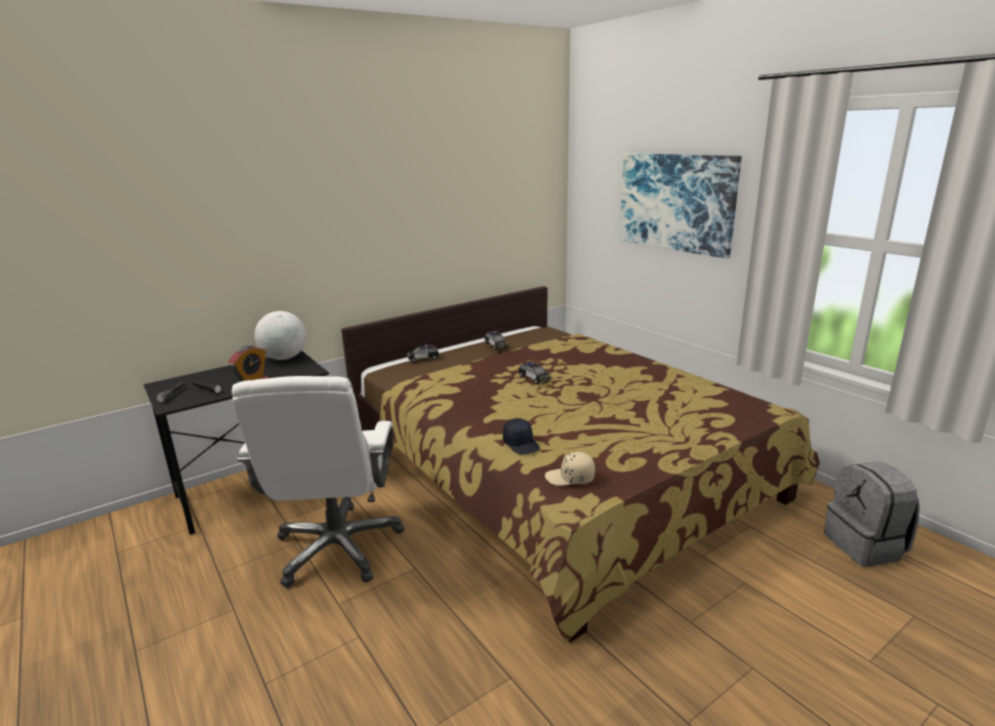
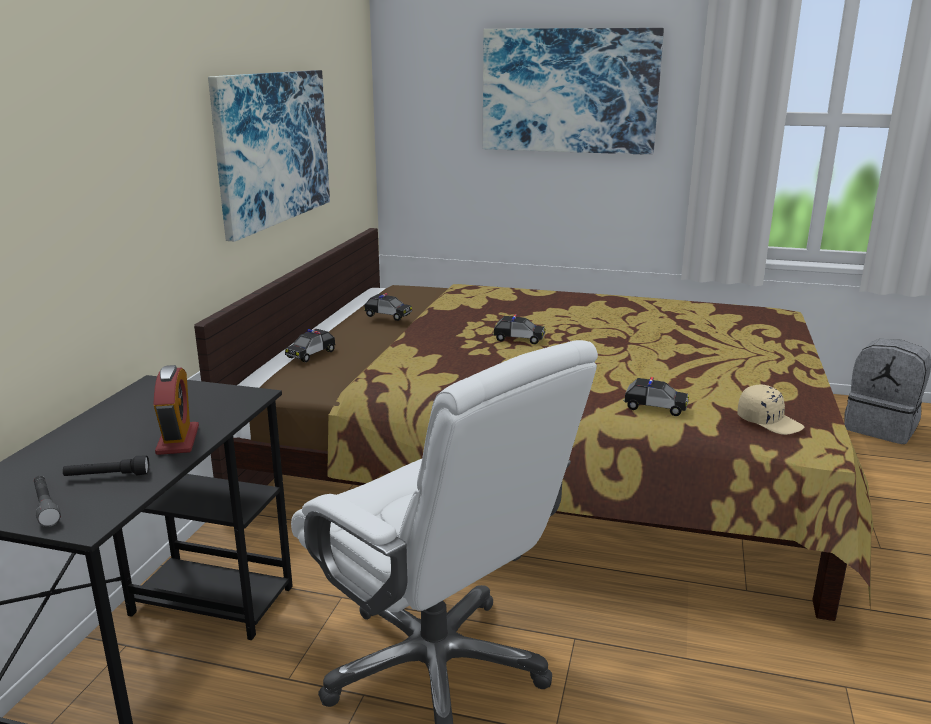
camera: 40 degrees left, 0 degrees up
(284, 358) = (148, 392): globe -> none
(437, 233) = (273, 148): none -> picture
(521, 444) = (655, 407): black cap -> toy car
(570, 478) = (769, 421): beige cap -> beige cap turned 105 degrees counterclockwise

